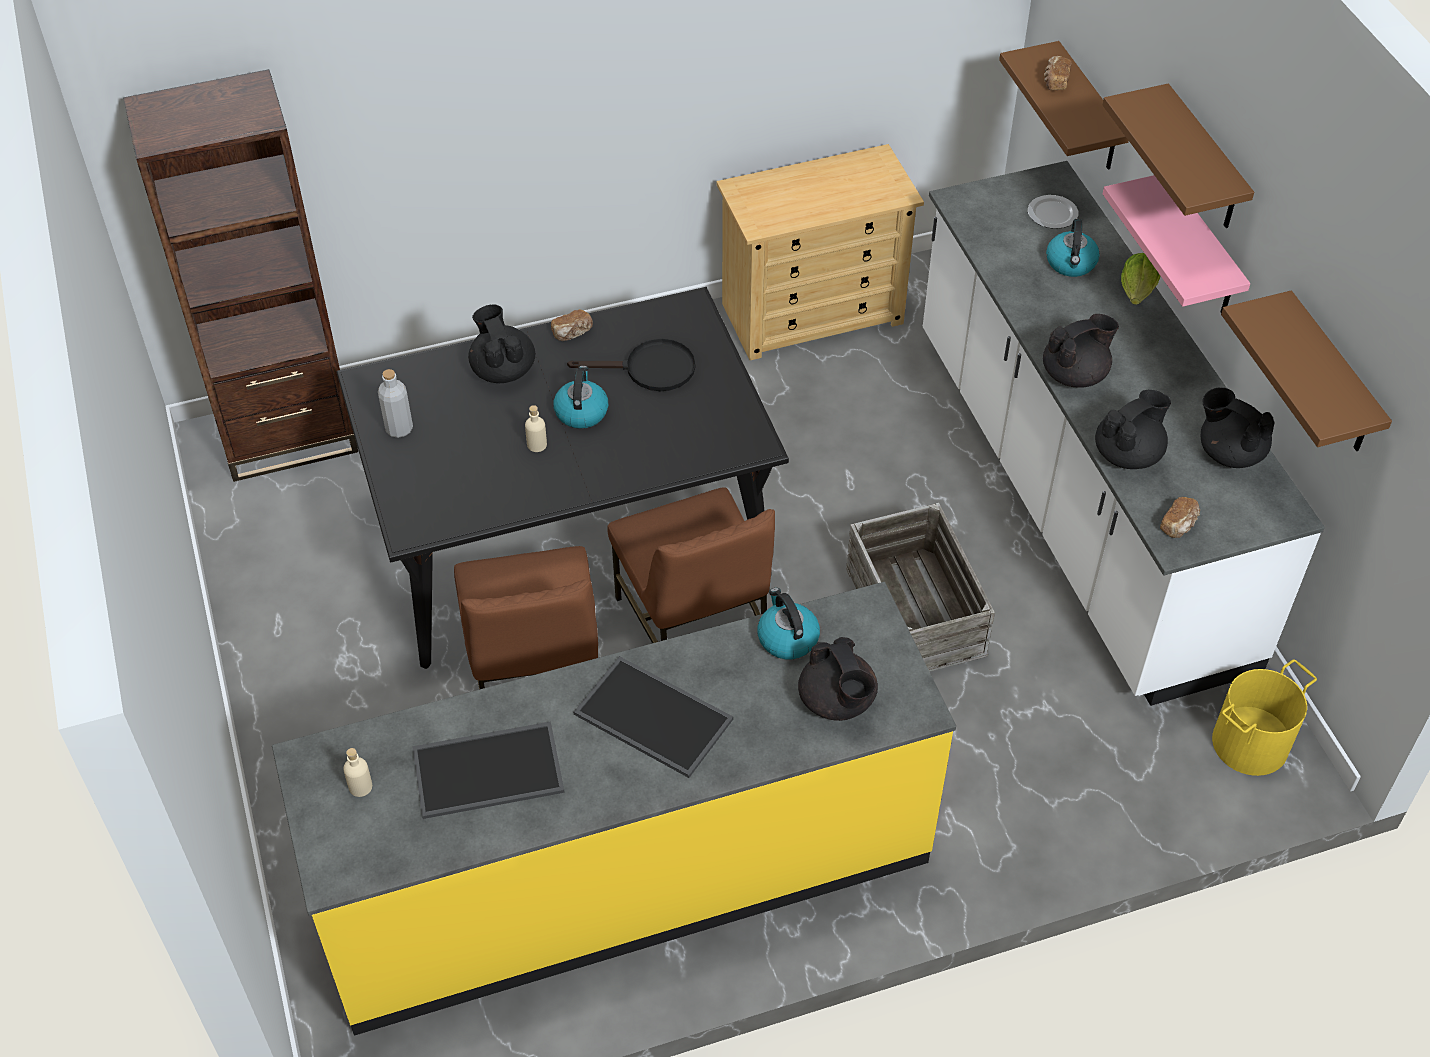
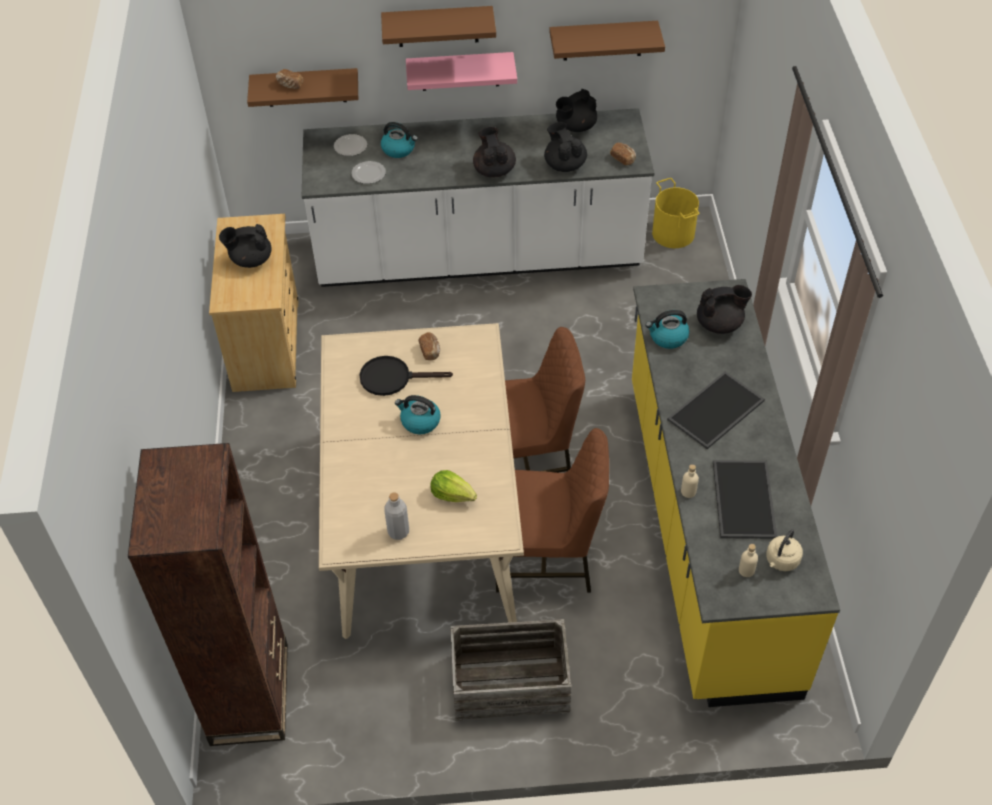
camera: 75 degrees left, 0 degrees up
(382, 828) = (781, 561): none -> beige kettle
(503, 369) = (360, 461): black teapot -> black teapot (250, 260)
(537, 445) = (443, 451): beige bottle -> beige bottle (688, 491)
(571, 537) = (423, 517): black dining table -> beige dining table
(572, 333) = (339, 415): bread -> bread (430, 351)
(650, 369) = (393, 378): black frying pan -> black frying pan turned 105 degrees counterclockwise
(913, 612) = (544, 350): crate -> crate (510, 684)
(1004, 244) = (369, 173): none -> plate
(1137, 291) = (435, 129): lettuce -> lettuce (453, 494)

